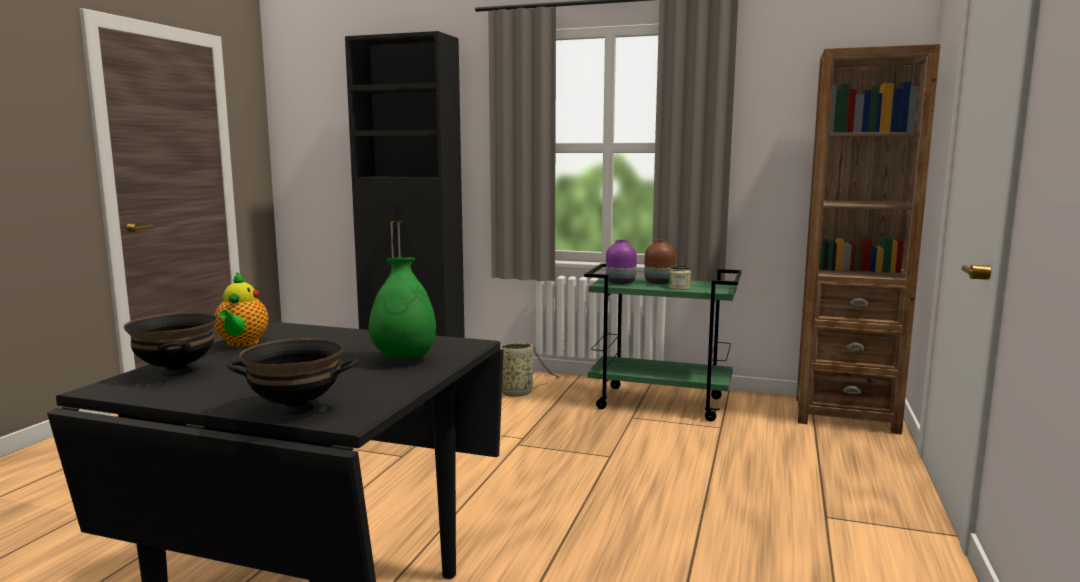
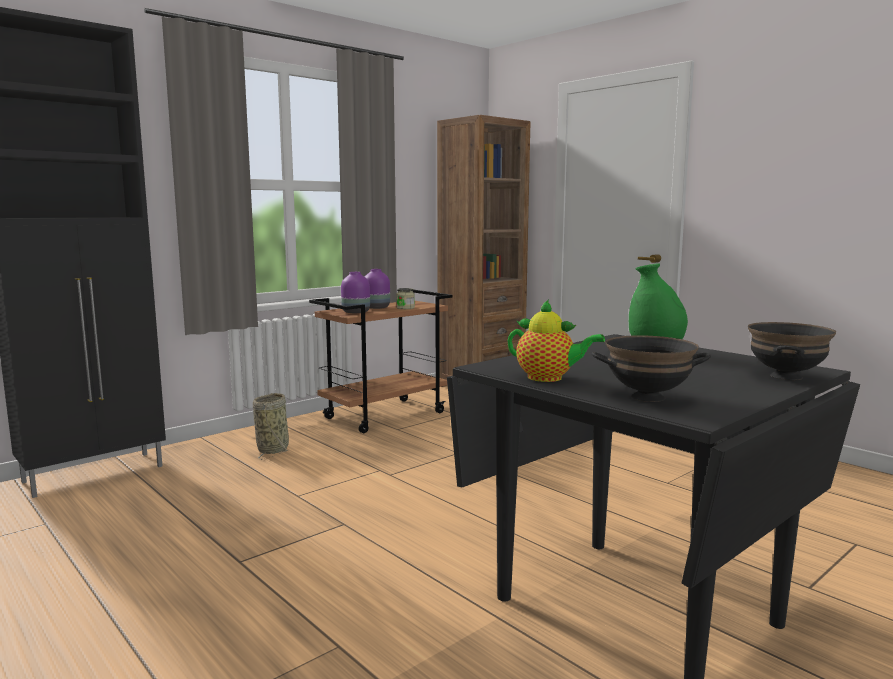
camera: 60 degrees left, 0 degrees up
(658, 282) = (375, 308): brown vase -> purple vase
(661, 403) = (385, 415): green cart -> brown cart

